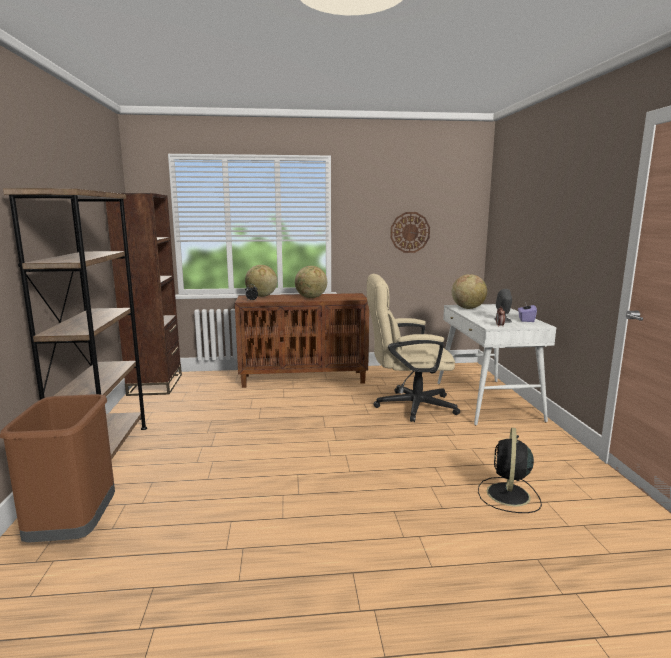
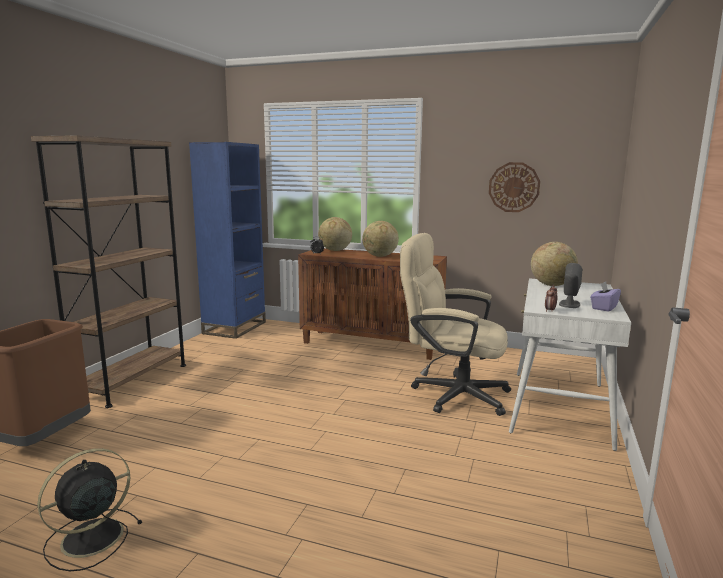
camera: 25 degrees right, 0 degrees up
(155, 384) = (235, 328): brown bookcase -> blue bookcase
(508, 495) = (456, 527): black fan -> black fan (89, 538)

